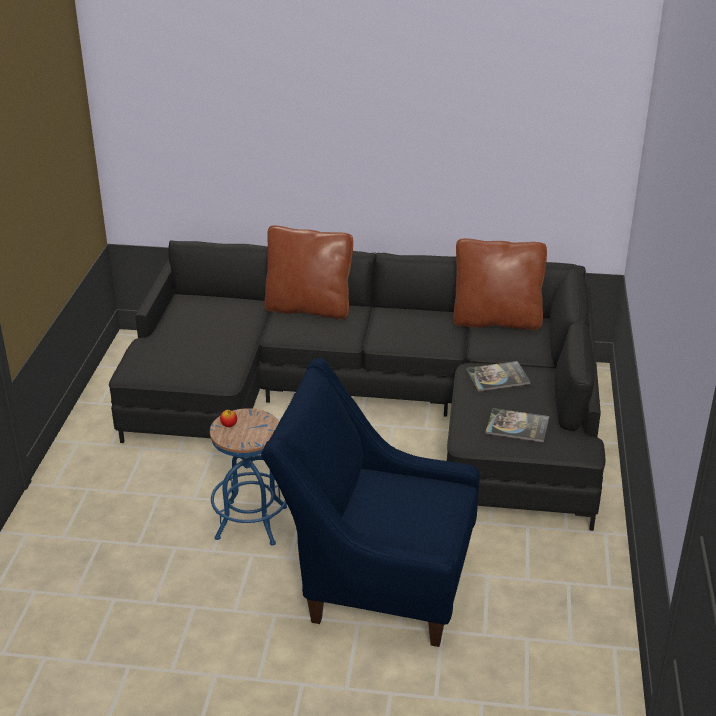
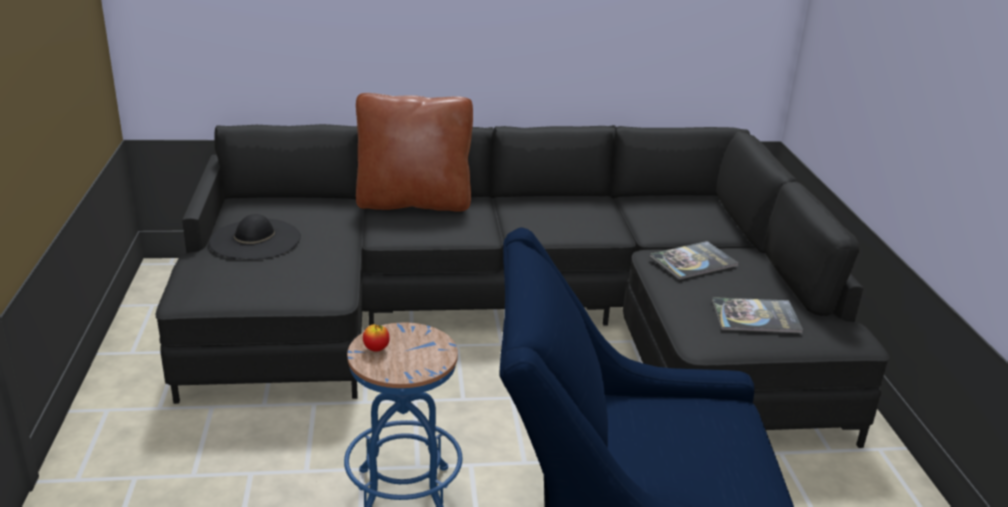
camera: 15 degrees left, 5 degrees down
(185, 332) = (255, 239): none -> black hat
(496, 321) = (651, 201): brown pillow -> none

